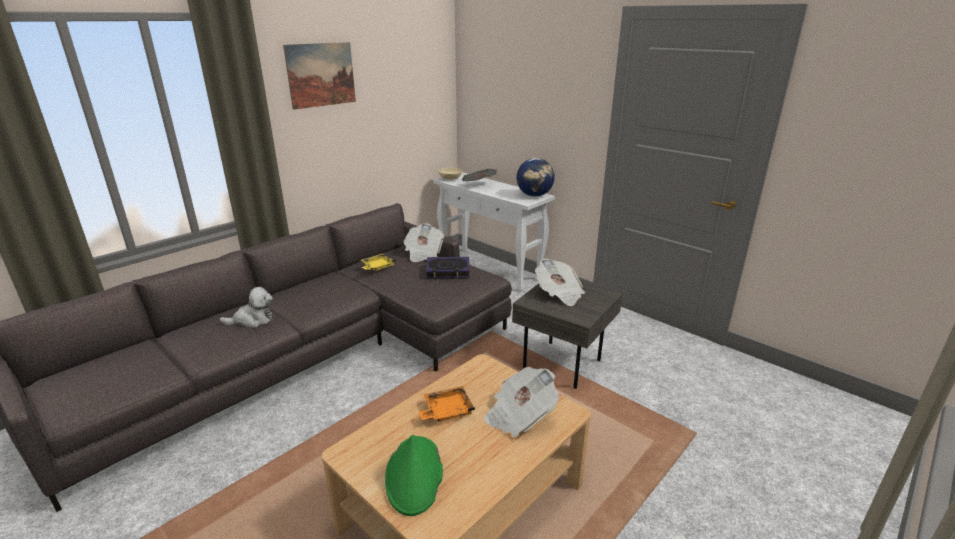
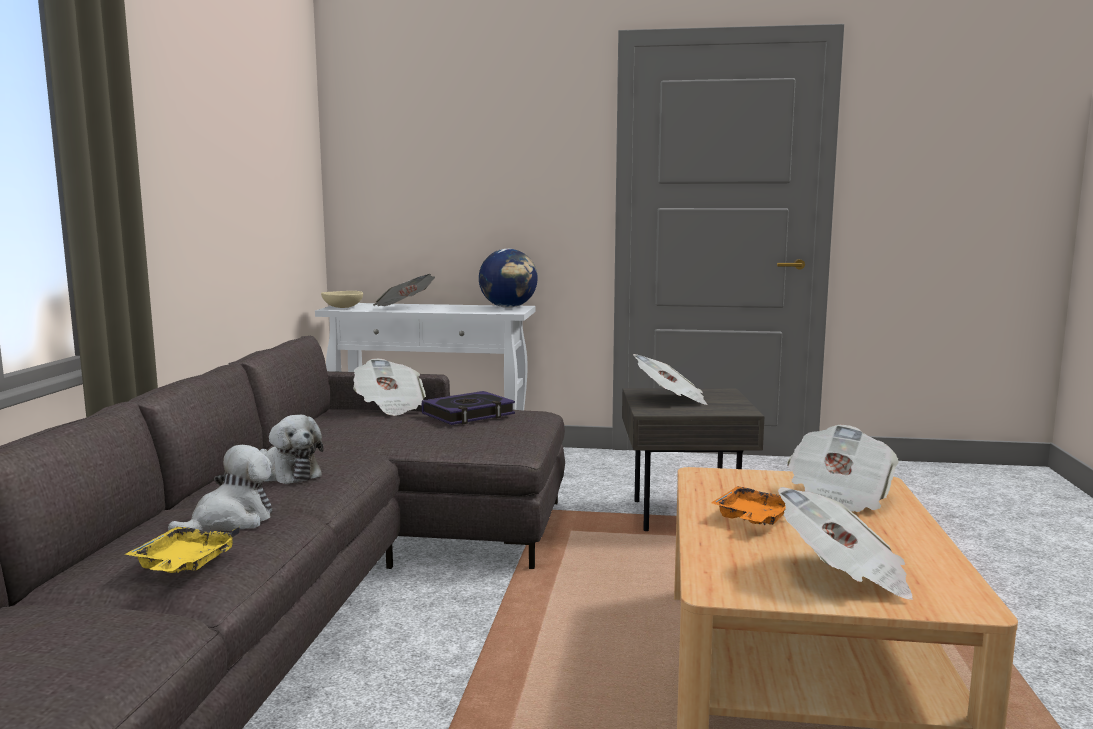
camera: 35 degrees left, 15 degrees down
(313, 294) = (288, 473): none -> plush toy
(321, 75) = (181, 93): picture -> none
(377, 267) = (343, 429): yellow tray -> yellow tray (183, 564)
(414, 475) = (844, 575): green hat -> newspaper

